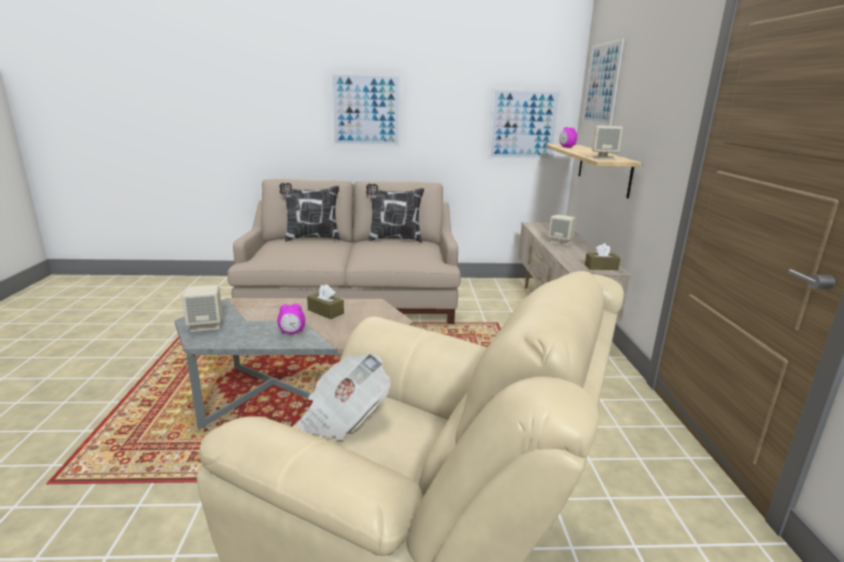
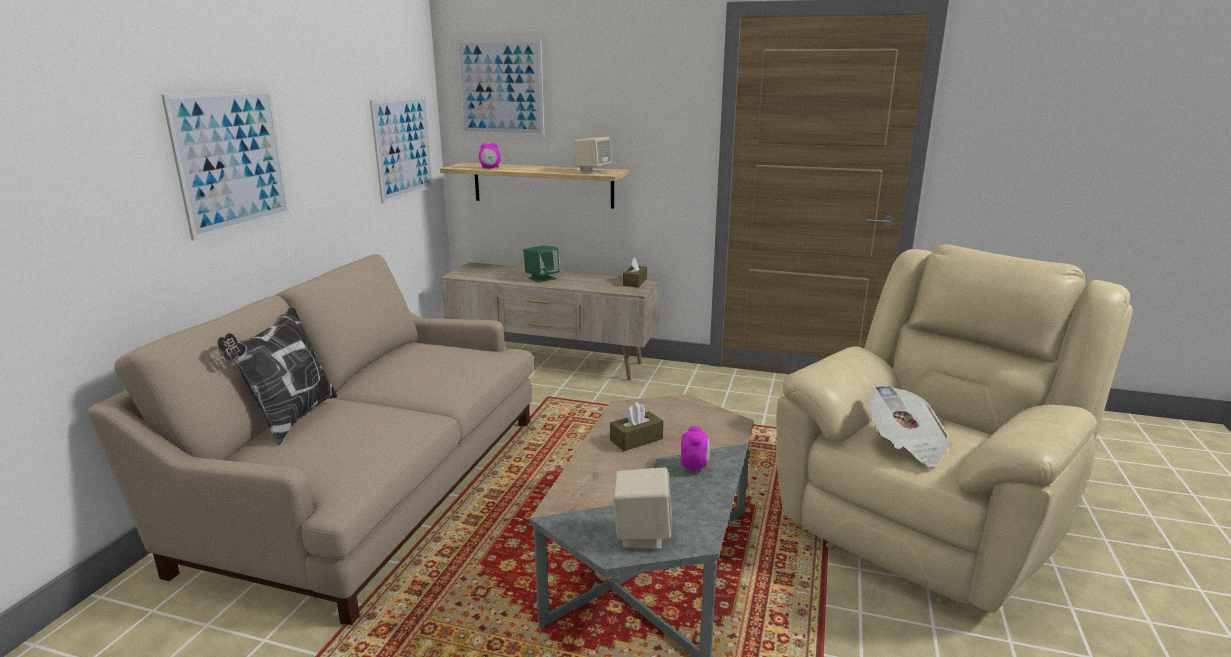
camera: 70 degrees left, 0 degrees up
(394, 239) = (384, 359): pillow -> none
(561, 242) = (542, 278): beige speaker -> green speaker

